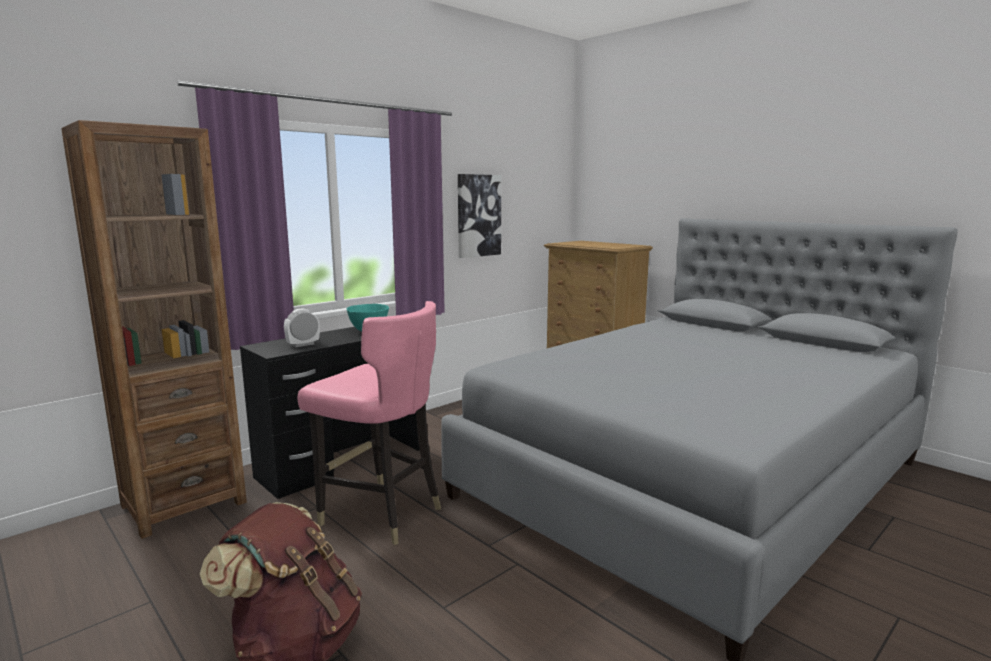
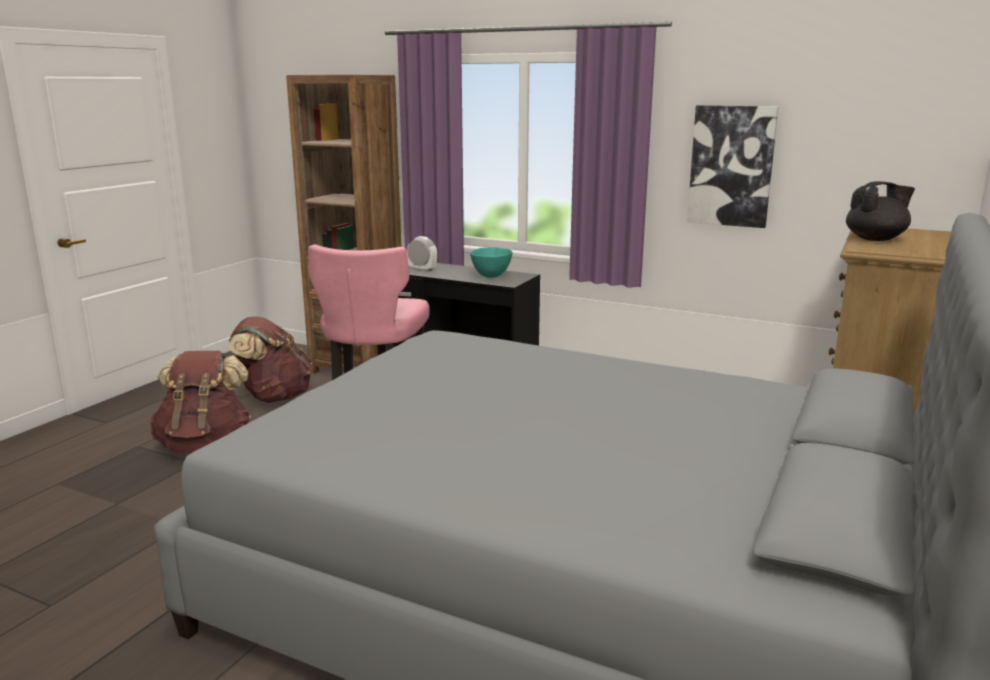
camera: 70 degrees right, 5 degrees up
(190, 572) = (274, 397): none -> brown backpack
(591, 245) = (876, 239): none -> black teapot

